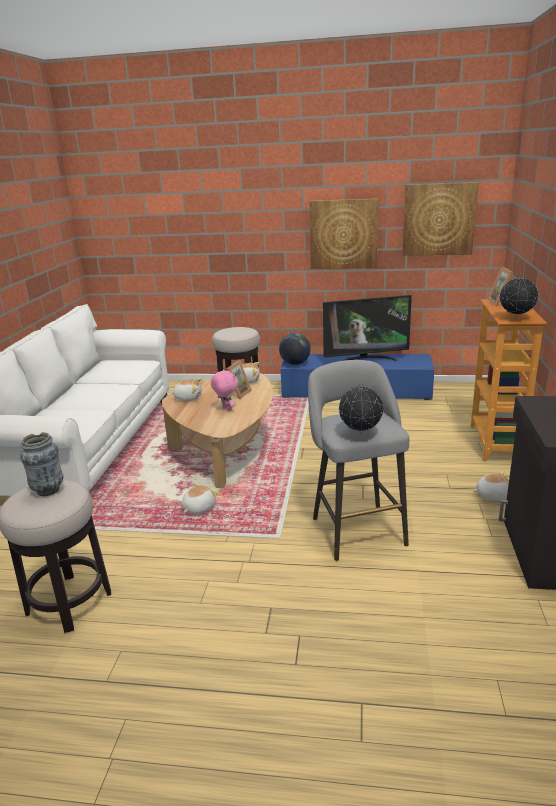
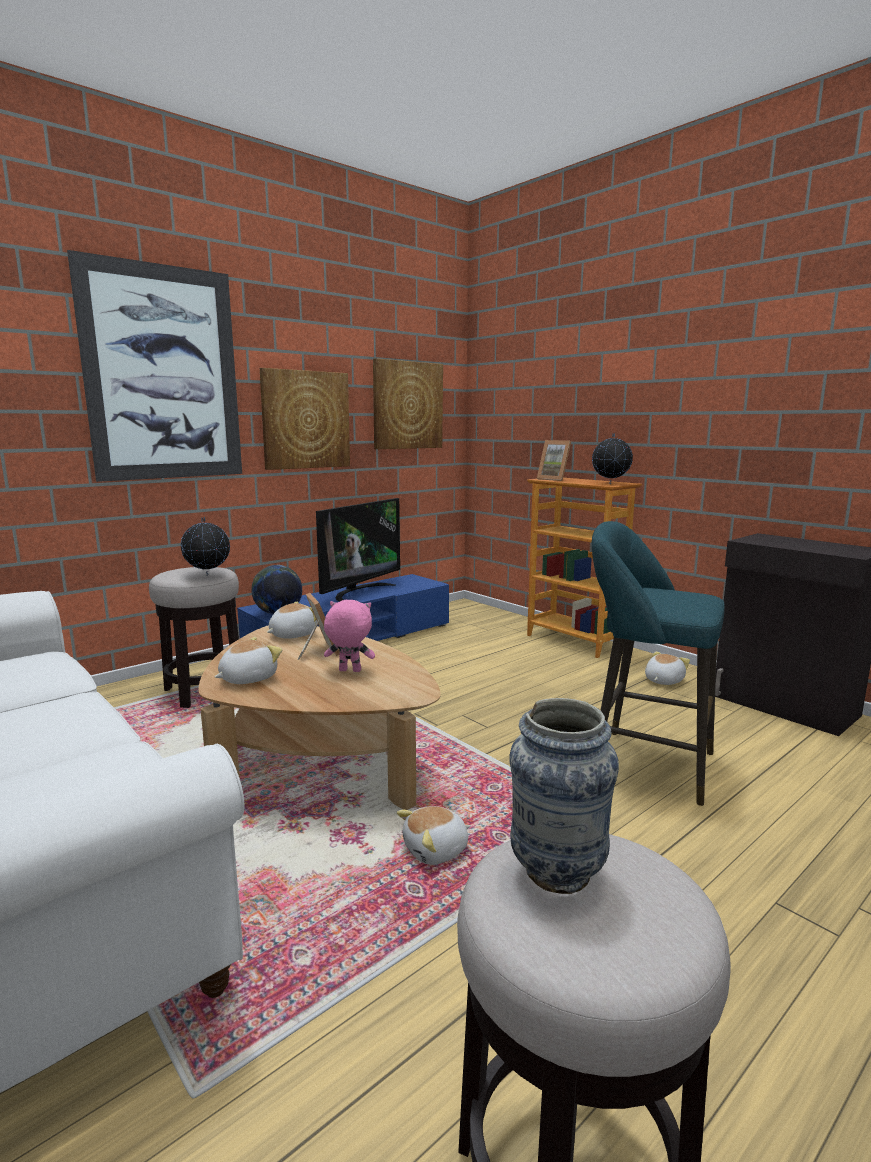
camera: 50 degrees left, 10 degrees down
(198, 508) = (436, 850): plush toy -> plush toy turned 105 degrees counterclockwise
(248, 210) = (163, 374): none -> picture
(356, 528) = (643, 763): grey stool -> turquoise stool
(360, 434) = (700, 604): globe -> globe (208, 575)

